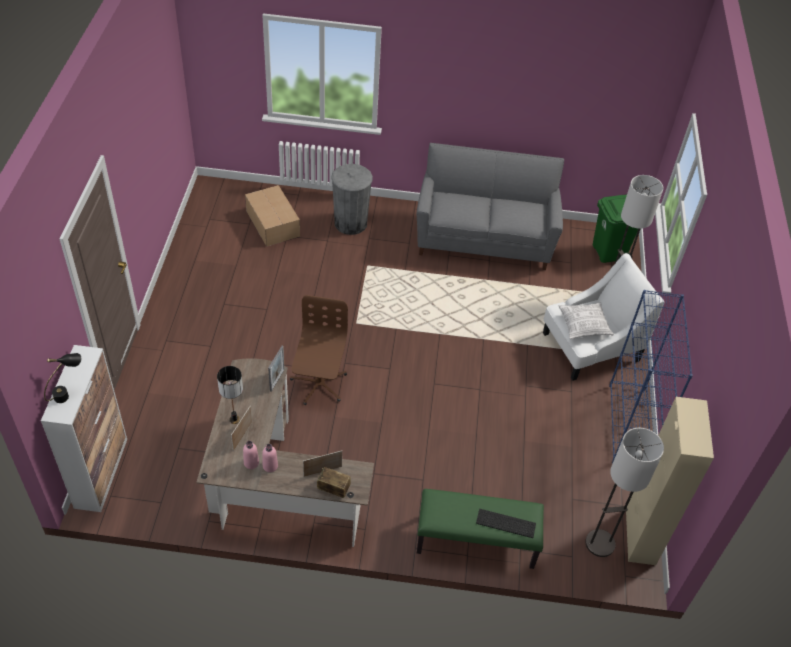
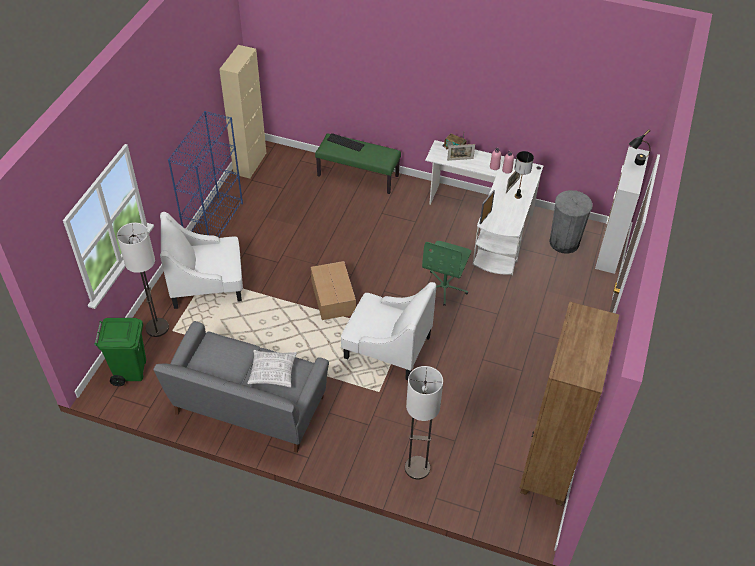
camera: 165 degrees left, 0 degrees up
(199, 229) = (548, 463): none -> brown bookcase
(272, 485) = (488, 224): brown desk -> white desk
(273, 223) = (468, 460): cardboard box -> cardboard box (333, 298)
(319, 384) = (444, 287): brown office chair -> green office chair
(350, 223) = (384, 447): grey trash can -> grey trash can (564, 242)
(370, 307) = (387, 347): none -> white armchair
(584, 325) = (219, 254): pillow -> pillow (272, 372)
(600, 543) = (278, 164): floor lamp -> floor lamp (417, 468)

